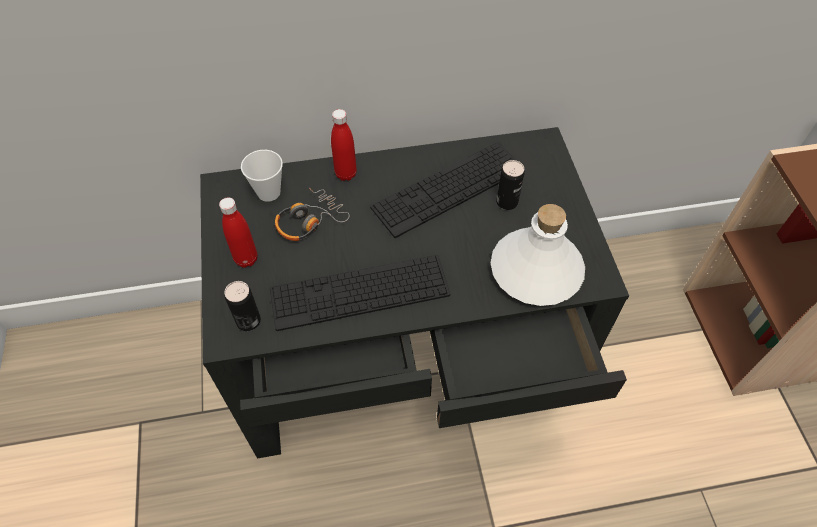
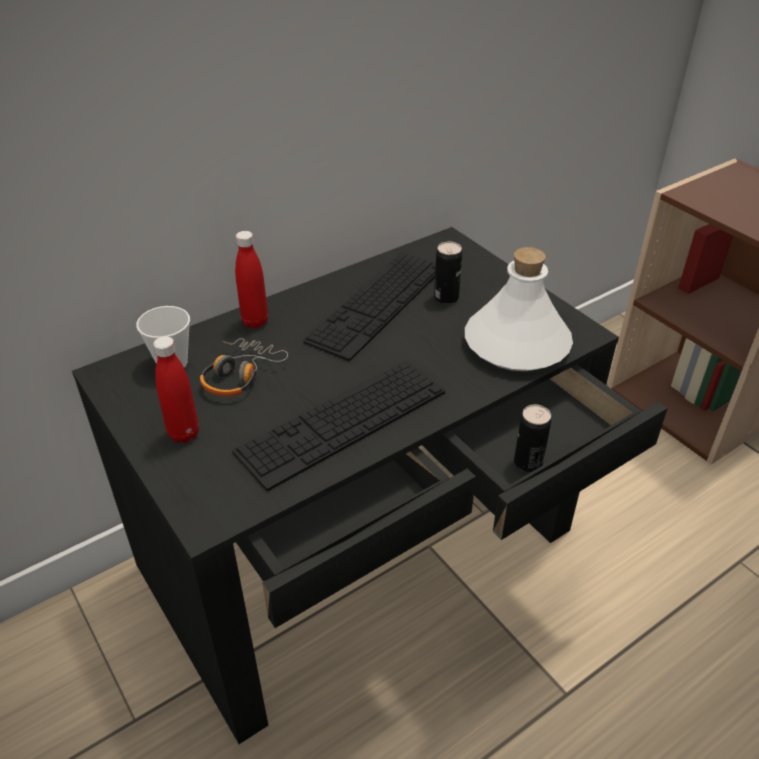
camera: 25 degrees left, 15 degrees down
(248, 321) = (225, 493): can -> can (528, 462)

